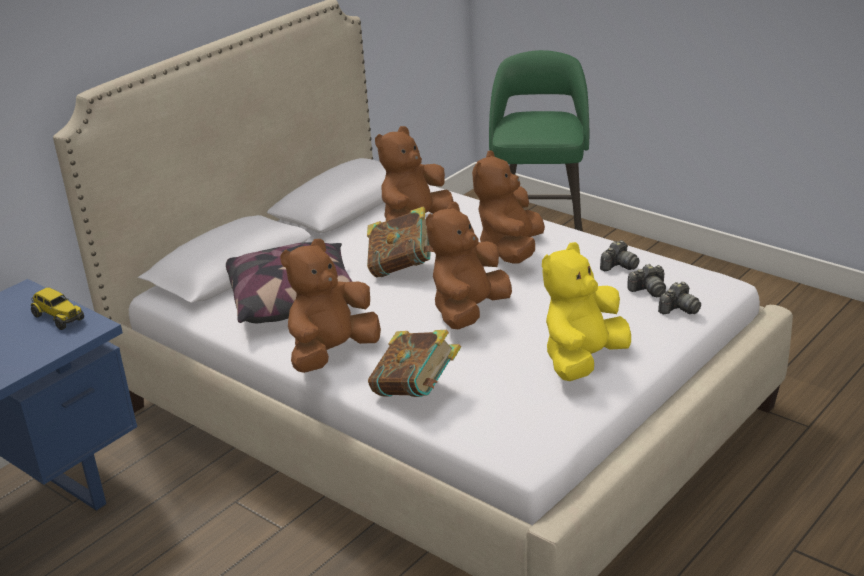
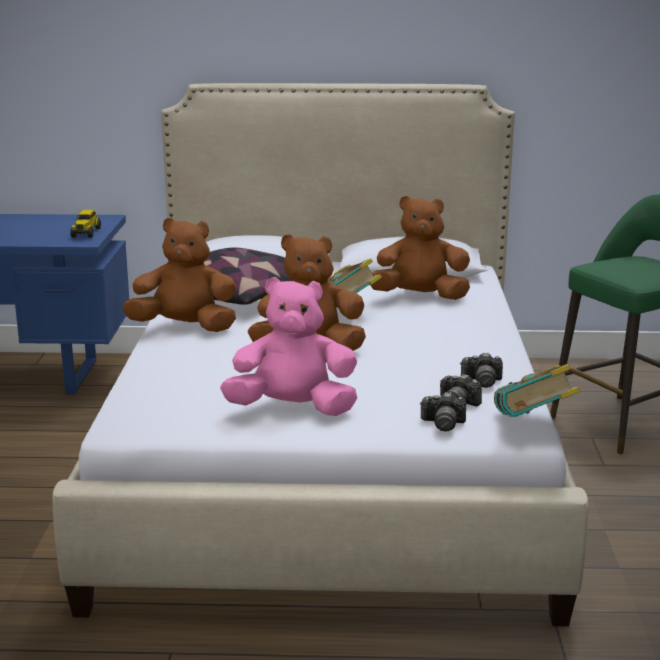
camera: 50 degrees right, 10 degrees down
(416, 392) = (165, 366): book -> book (533, 425)
(511, 250) = (435, 337): brown plush toy -> none
(583, 361) = (293, 409): yellow plush toy -> pink plush toy

